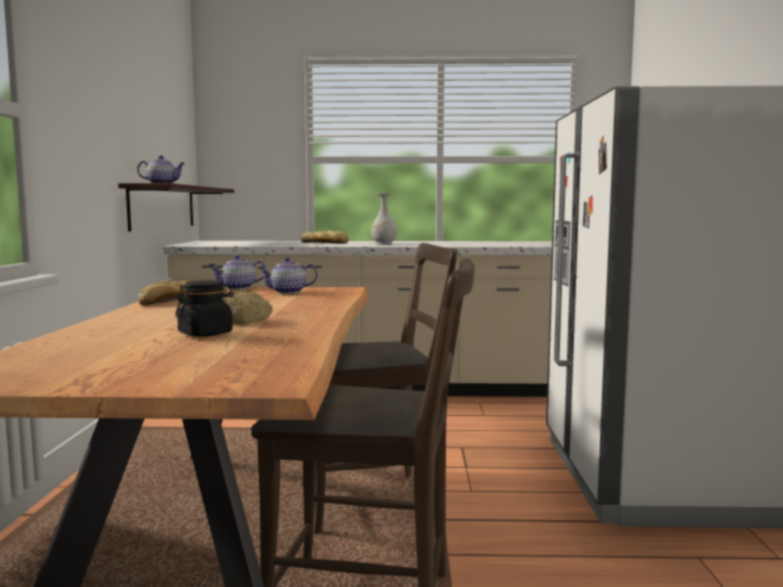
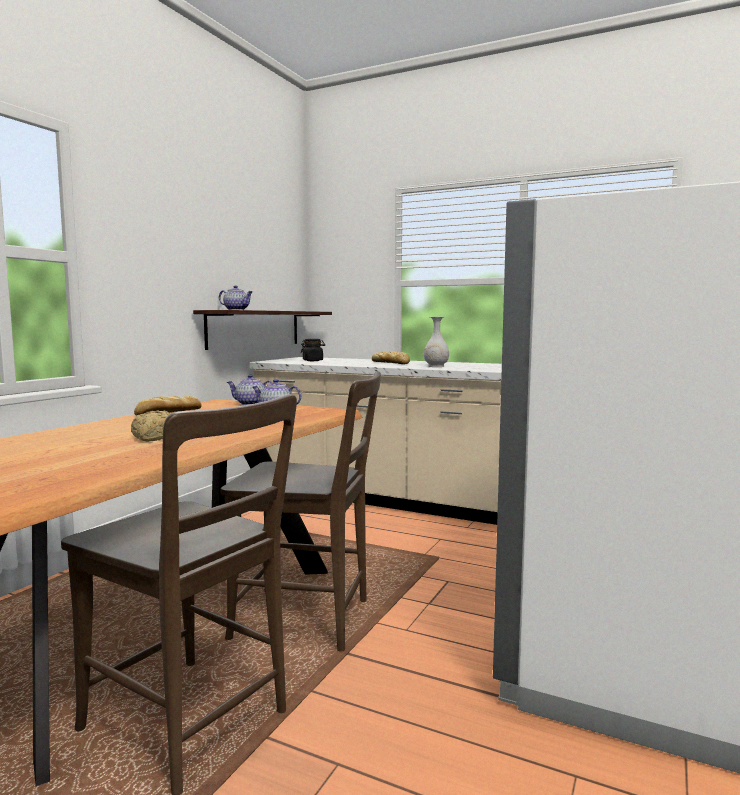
camera: 25 degrees right, 0 degrees up
(205, 333) = (96, 448): black jar -> black jar (313, 361)

